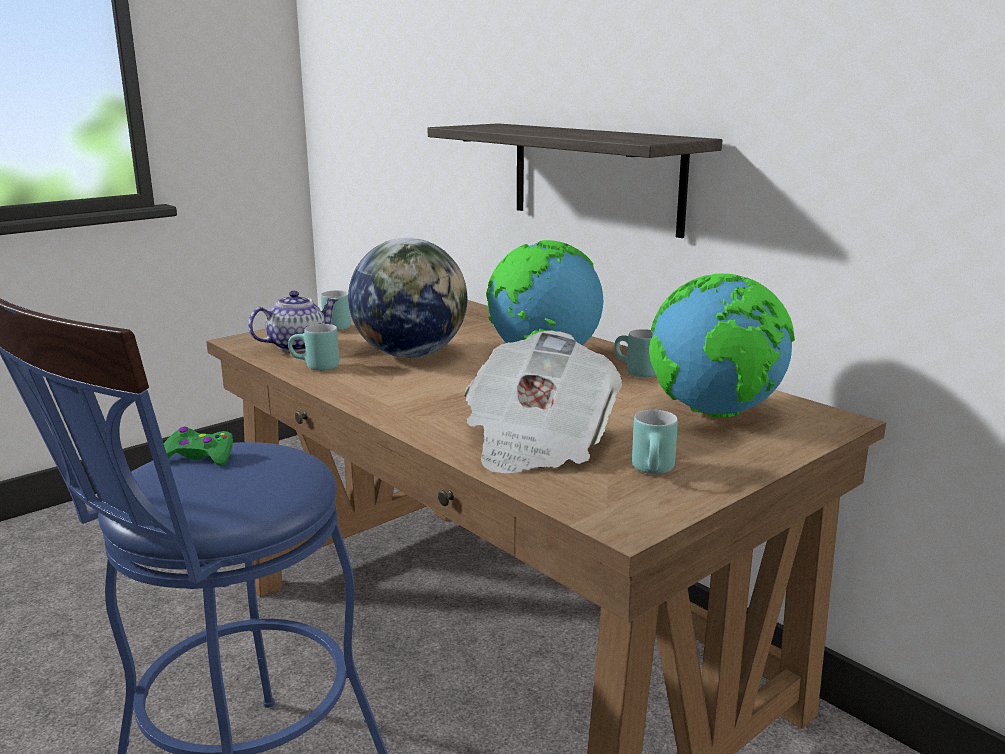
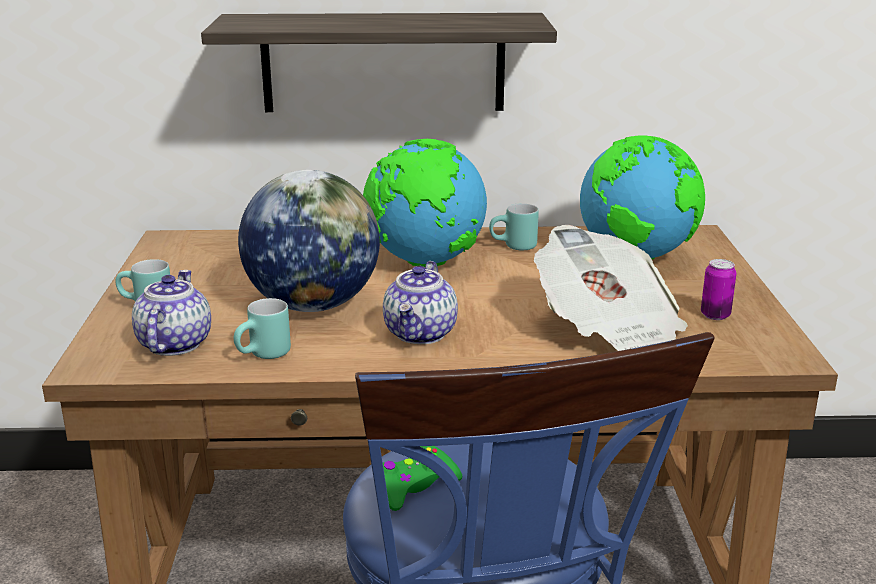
camera: 50 degrees left, 5 degrees up
(419, 392) = (421, 334): none -> teapot
(655, 472) = (715, 315): turquoise mug -> can

